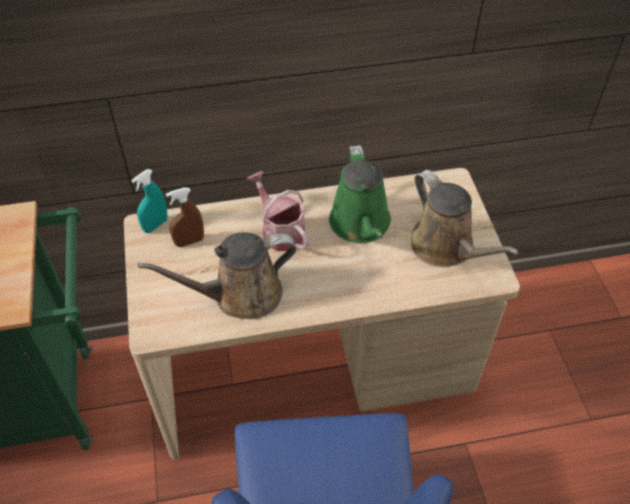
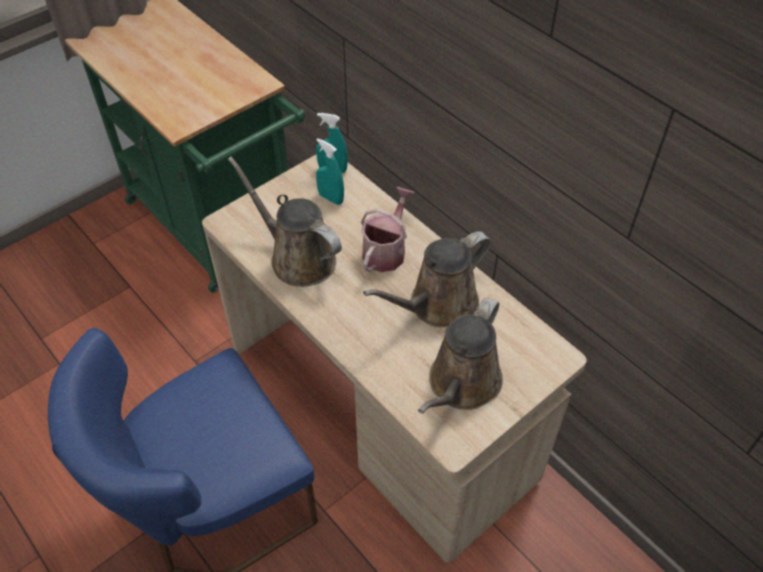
camera: 60 degrees right, 0 degrees up
(189, 241) = (331, 198): brown spray bottle -> turquoise spray bottle
(361, 225) = (438, 305): green watering can -> brown watering can

